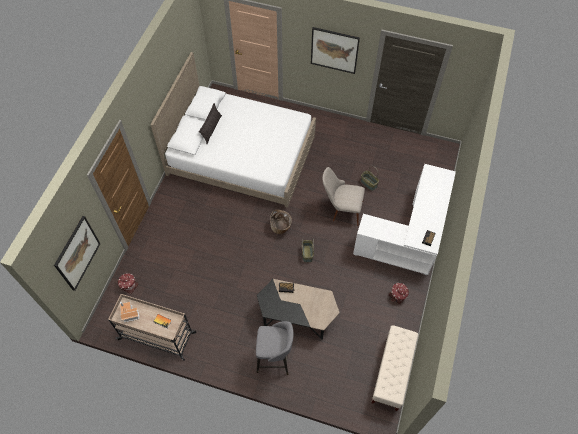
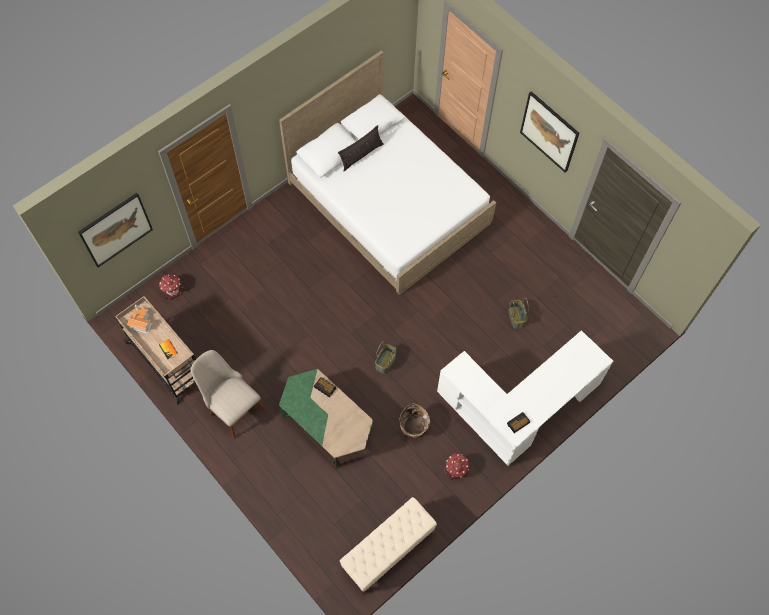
camera: 30 degrees right, 5 degrees up
(275, 358) = (272, 458): grey stool -> none
(281, 228) = (376, 314): basket -> basket (413, 427)
(297, 315) = (327, 425): black coffee table -> green coffee table
(341, 209) = (461, 331): beige chair -> beige chair (231, 406)

